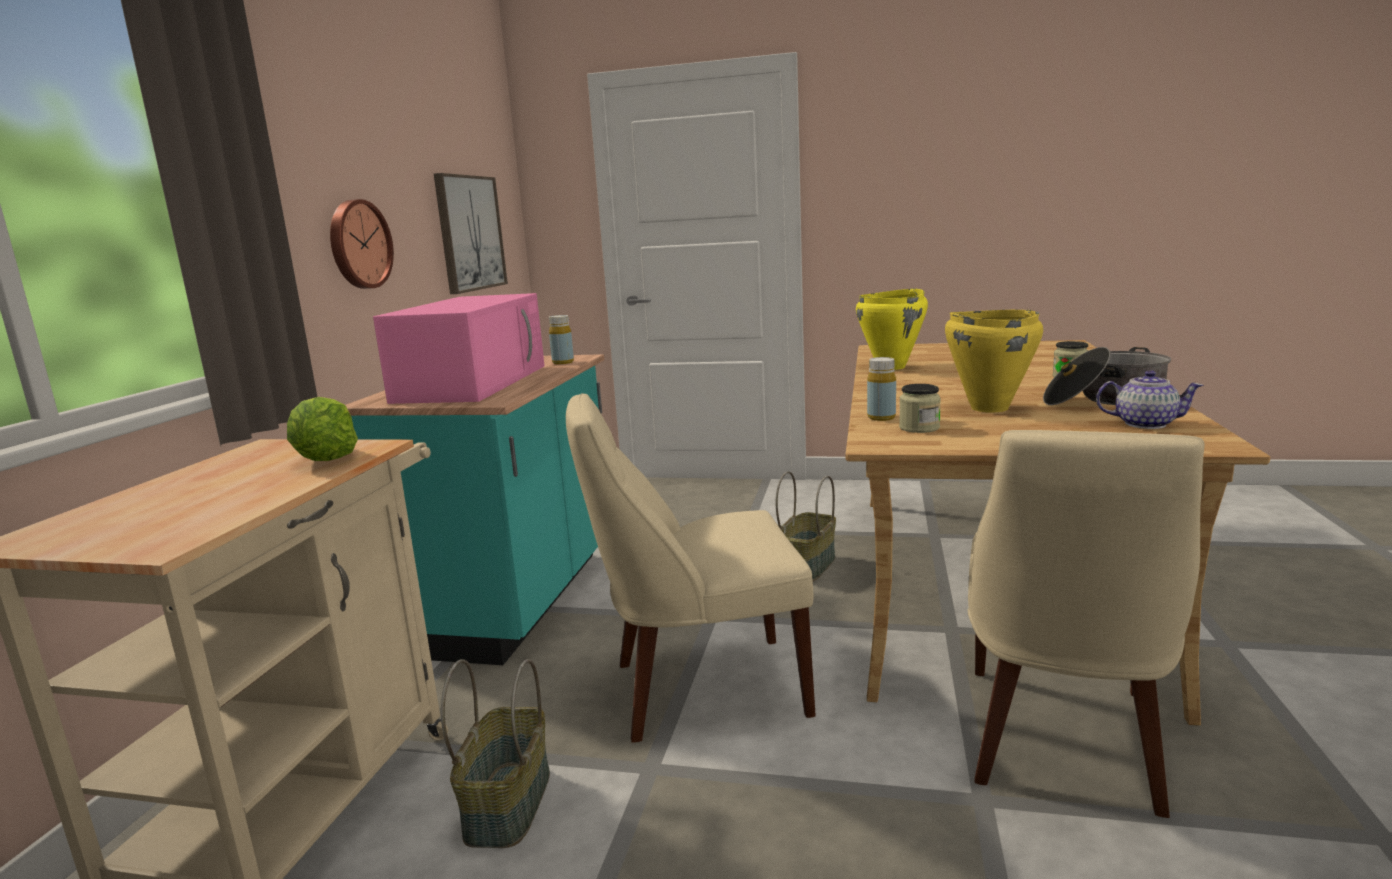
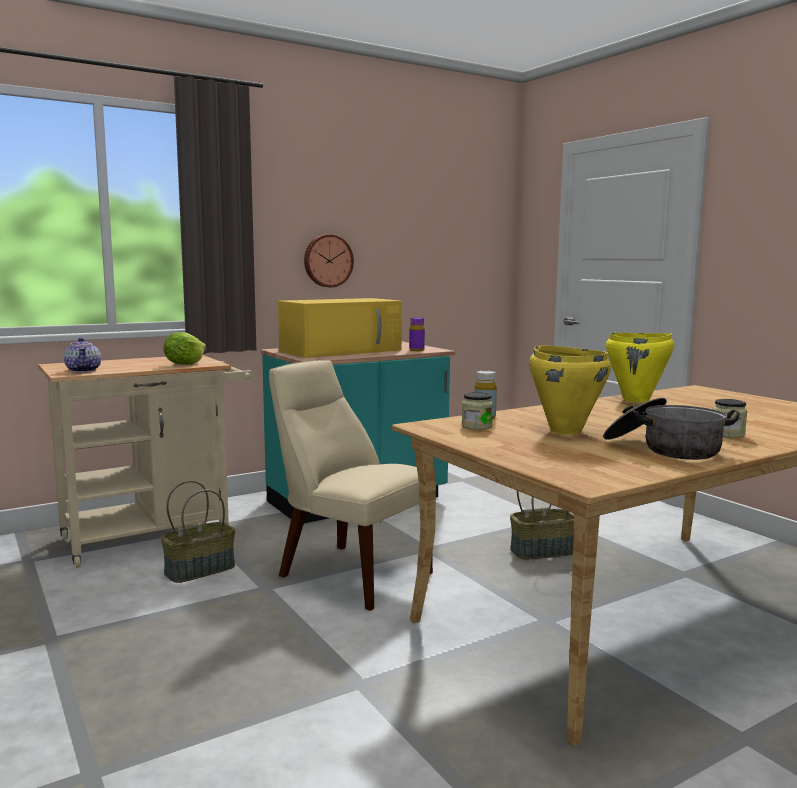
camera: 45 degrees right, 5 degrees down
(469, 233) = (443, 259): picture -> none
(473, 382) = (342, 350): pink microwave -> yellow microwave
(563, 362) = (416, 350): yellow bottle -> purple bottle
(1060, 742) = (462, 694): beige chair -> none
(1144, 424) = (609, 463): teapot -> teapot (84, 370)

